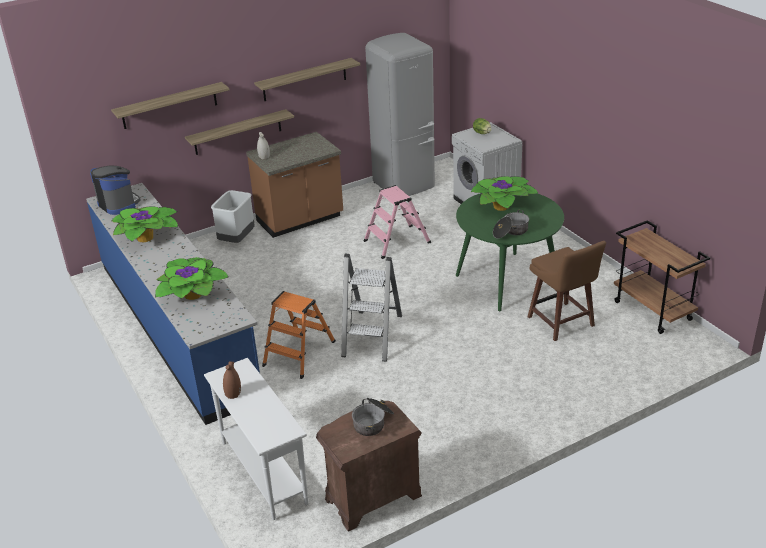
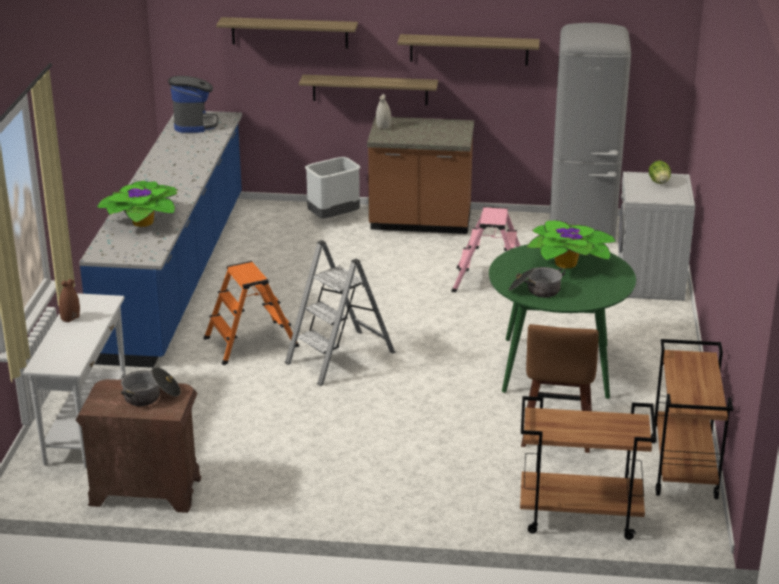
camera: 35 degrees right, 5 degrees down
(147, 237) = (176, 160): potted plant -> none
(642, 369) = (578, 517): none -> brown cart

